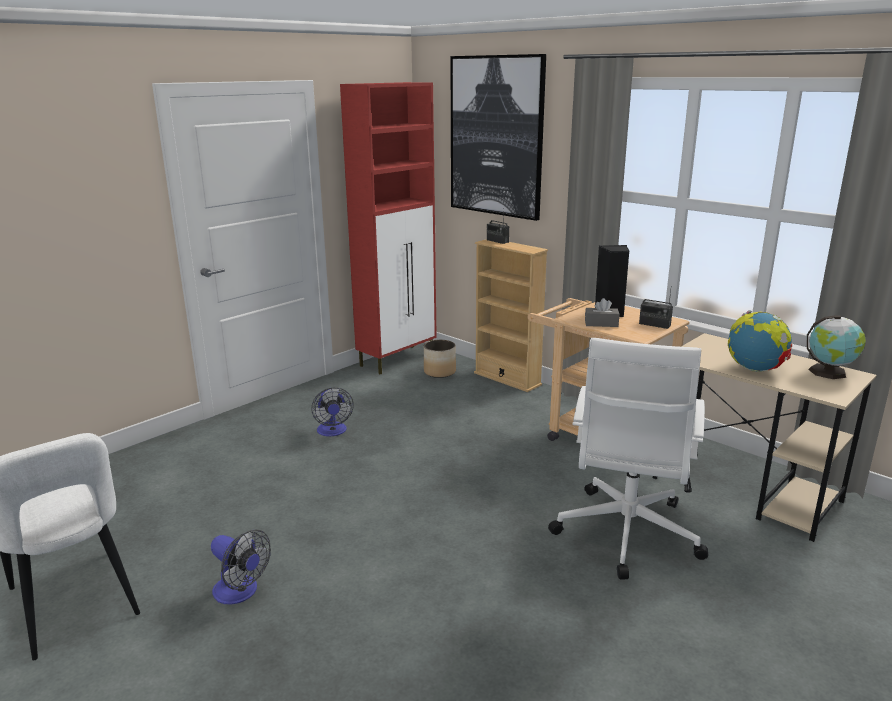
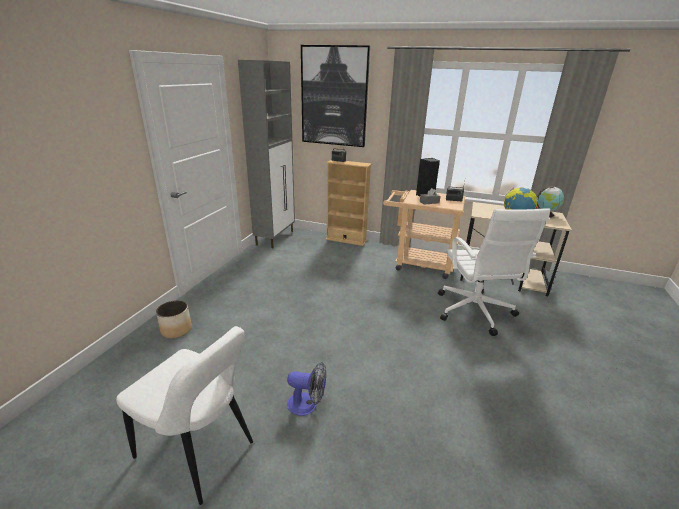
camera: 25 degrees left, 5 degrees up
(332, 432) = (274, 288): fan -> none
(398, 359) = (275, 238): red cabinet -> grey cabinet
(439, 372) = (306, 241): planter -> planter (176, 330)

